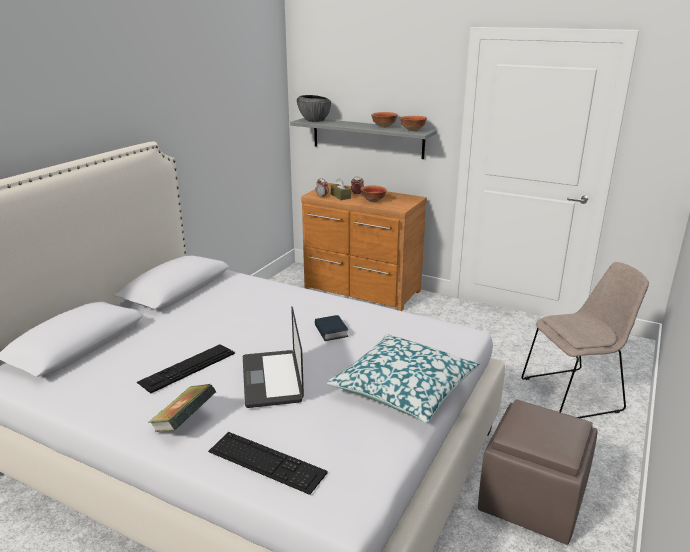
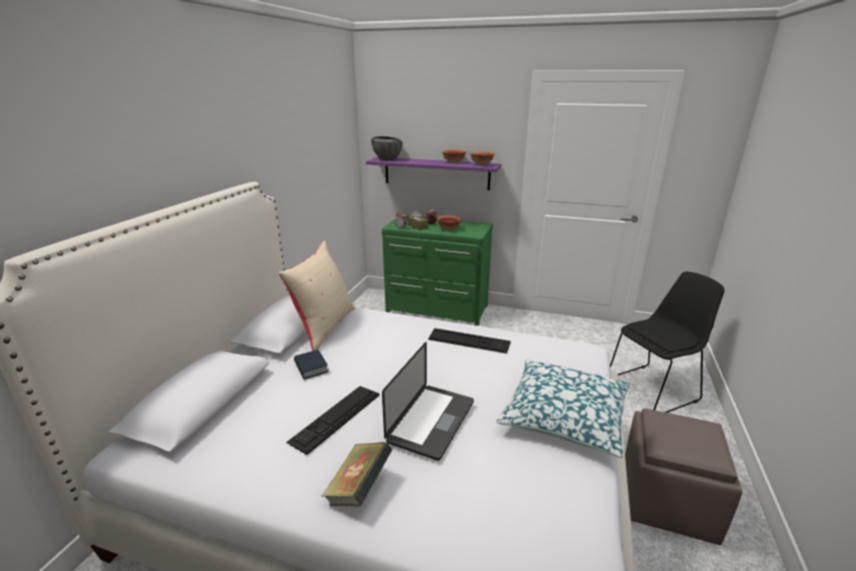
camera: 10 degrees left, 0 degrees up
(209, 290) = (324, 326): none -> beige pillow
(266, 462) = (471, 529): keyboard -> keyboard (469, 341)
(272, 379) = (431, 421): laptop -> laptop turned 135 degrees counterclockwise
(331, 331) = (463, 360): book -> book (311, 368)
(361, 291) = (437, 309): brown dresser -> green dresser
(367, 137) = (436, 173): grey shelf -> purple shelf
(574, 394) = (653, 389): beige chair -> black chair

